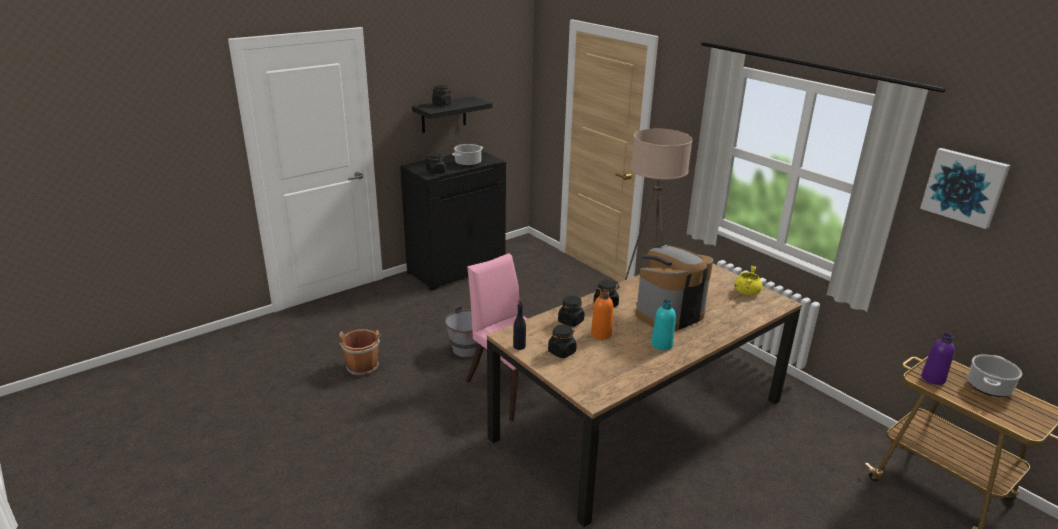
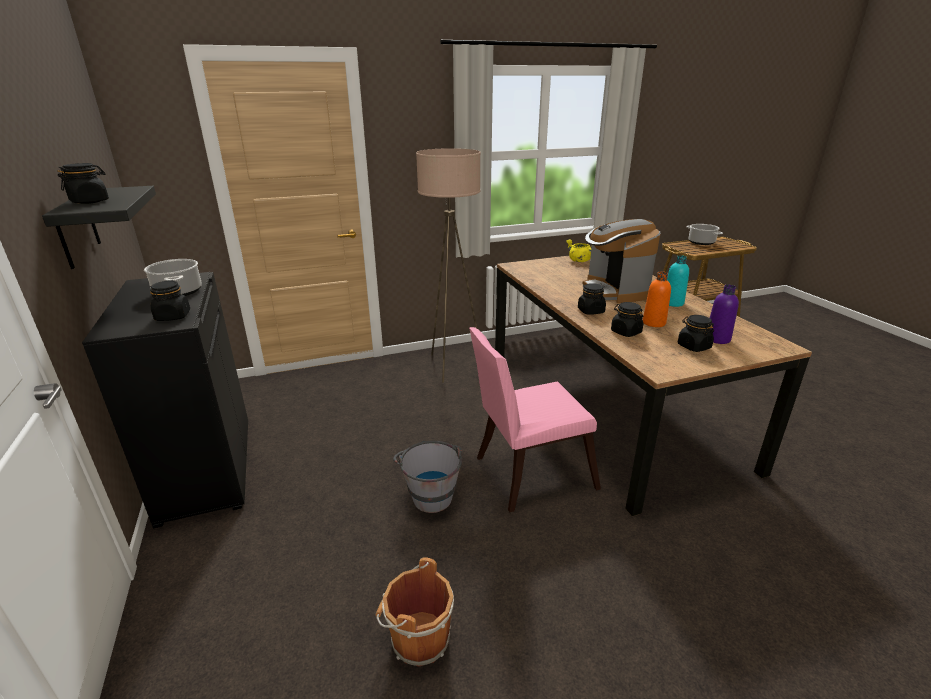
camera: 70 degrees left, 0 degrees up
(519, 346) = (685, 367): black bottle -> none
(933, 378) = (692, 250): purple bottle -> purple bottle (717, 339)
(964, 187) = (658, 121): picture -> none

